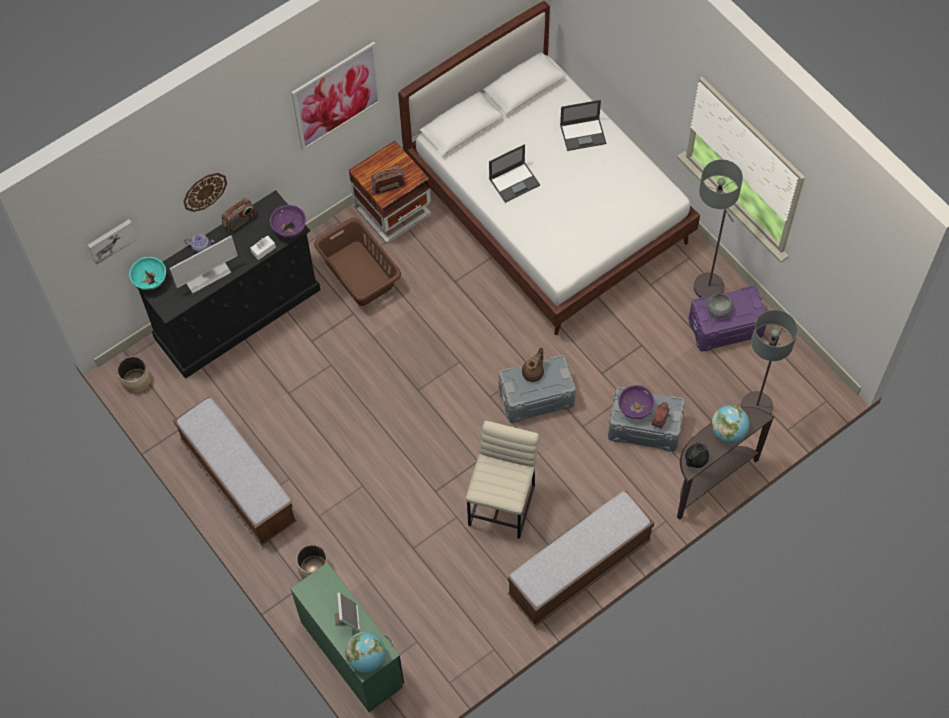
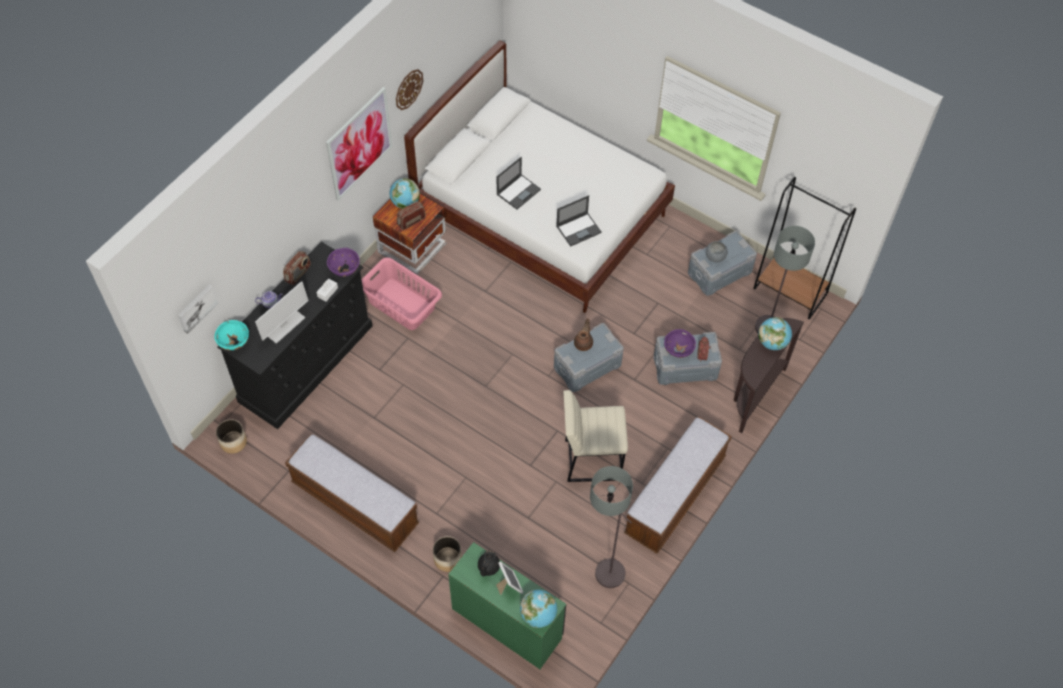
camera: 20 degrees left, 5 degrees down
(204, 191) = (266, 249): wall clock -> wall clock (408, 89)
(359, 273) = (401, 304): brown laundry basket -> pink laundry basket
(388, 163) = (405, 203): none -> globe
(502, 503) = (590, 460): beige chair -> beige chair turned 90 degrees counterclockwise
(583, 134) = (561, 142): laptop -> laptop (579, 229)
(695, 459) = (754, 371): black teapot -> black teapot (488, 567)
(704, 280) = (688, 240): grey floor lamp -> grey floor lamp (603, 567)
(725, 328) = (720, 273): purple storage box -> grey storage box
(798, 372) = (790, 292): none -> clothes rack

